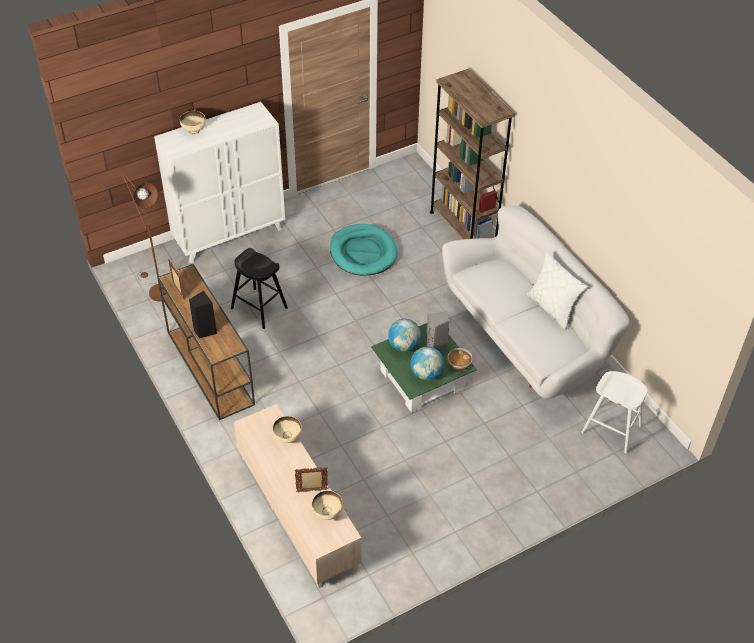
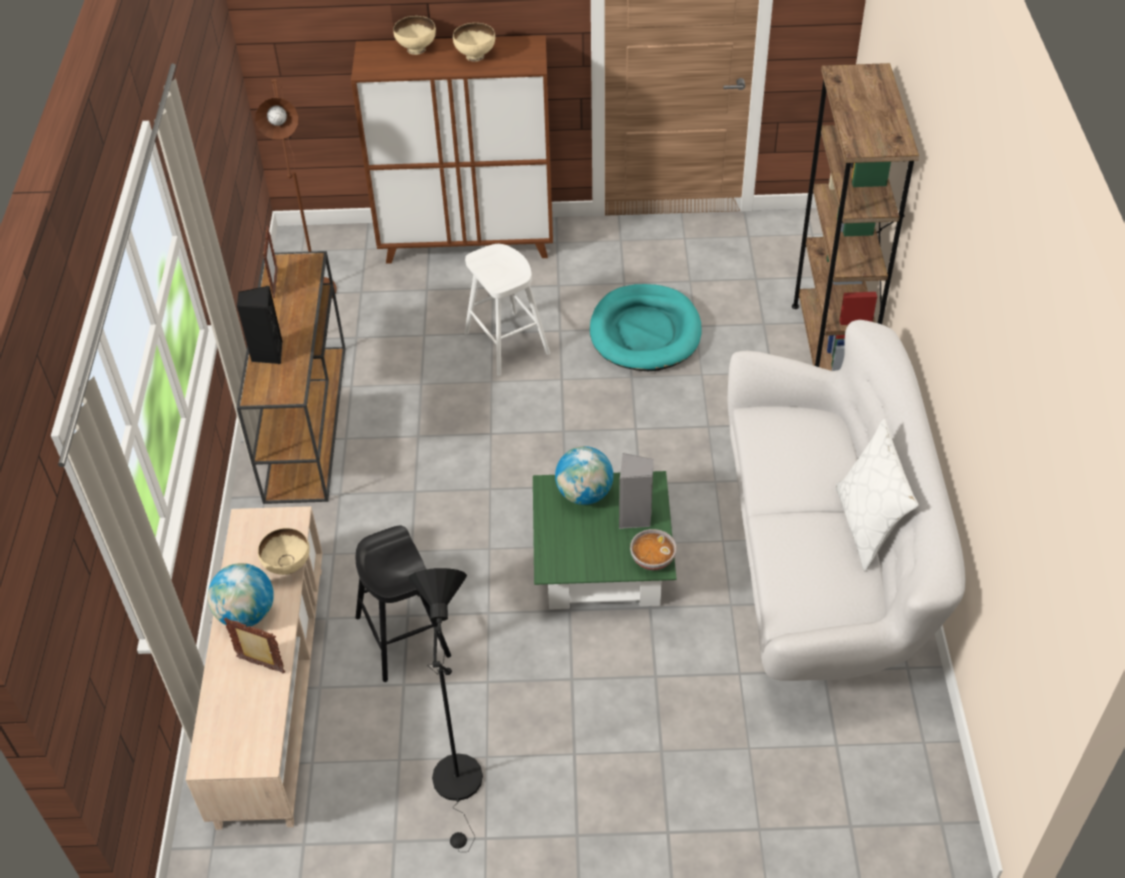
camera: 30 degrees right, 0 degrees up
(229, 235) = (467, 243): white cabinet -> brown cabinet
(259, 308) = (435, 361): black stool -> black stool (403, 636)
(327, 513) = (257, 713): beige bowl -> beige bowl (475, 56)
(426, 374) = (589, 554): globe -> globe (246, 614)
(426, 514) = (460, 787): none -> black floor lamp
(611, 429) = (871, 782): white stool -> white stool (506, 343)

